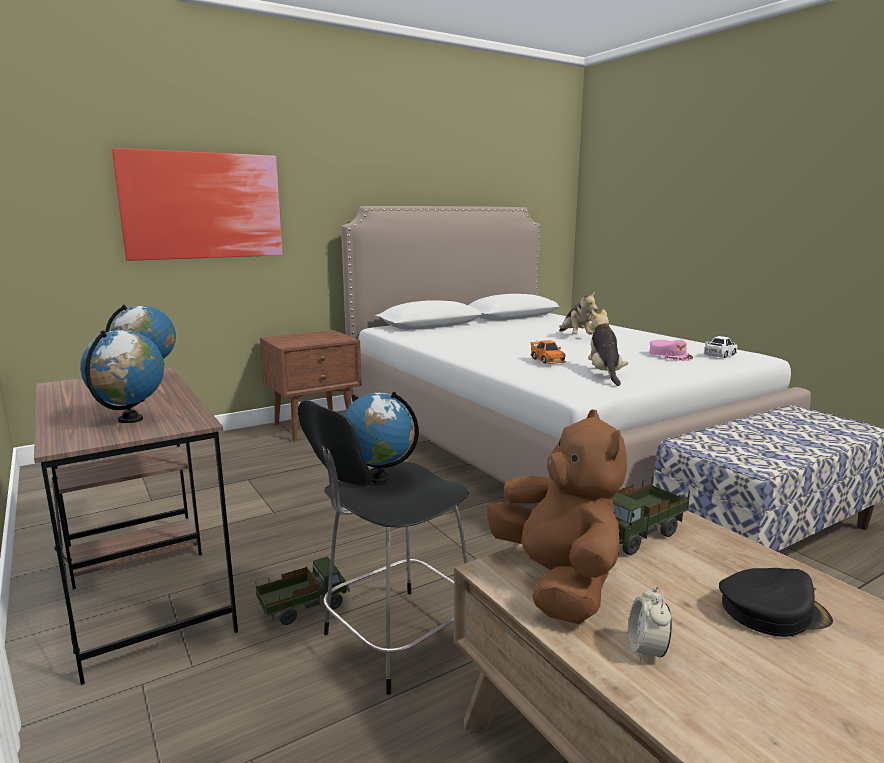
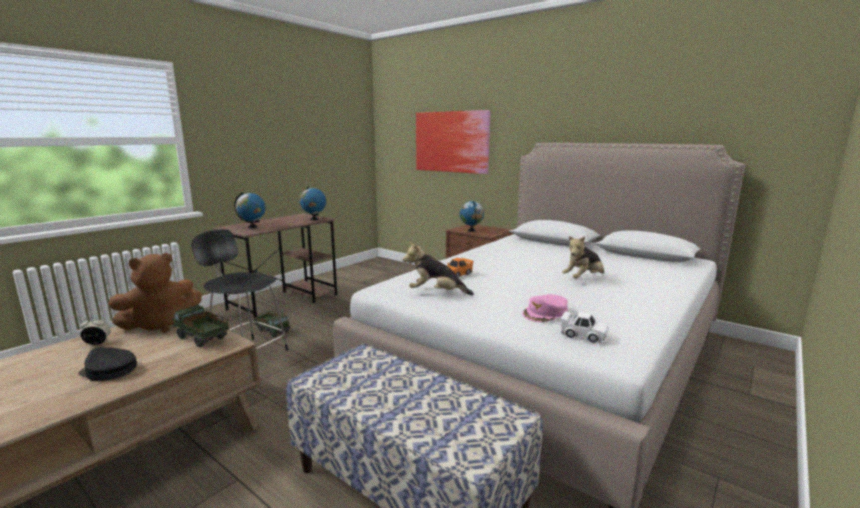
camera: 70 degrees right, 0 degrees up
(379, 478) = (254, 277): globe -> globe (471, 231)
(604, 374) = (436, 293): plush toy -> plush toy turned 150 degrees counterclockwise
(772, 611) = (108, 370): black cap -> black cap turned 135 degrees clockwise

